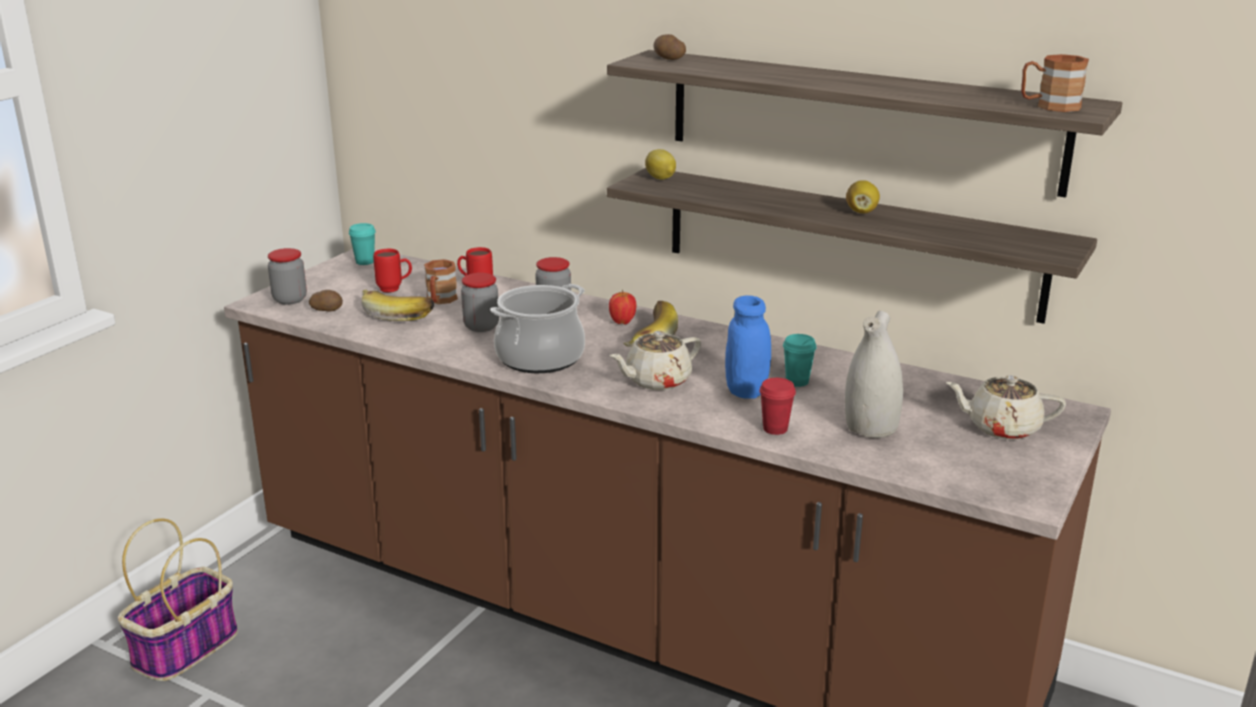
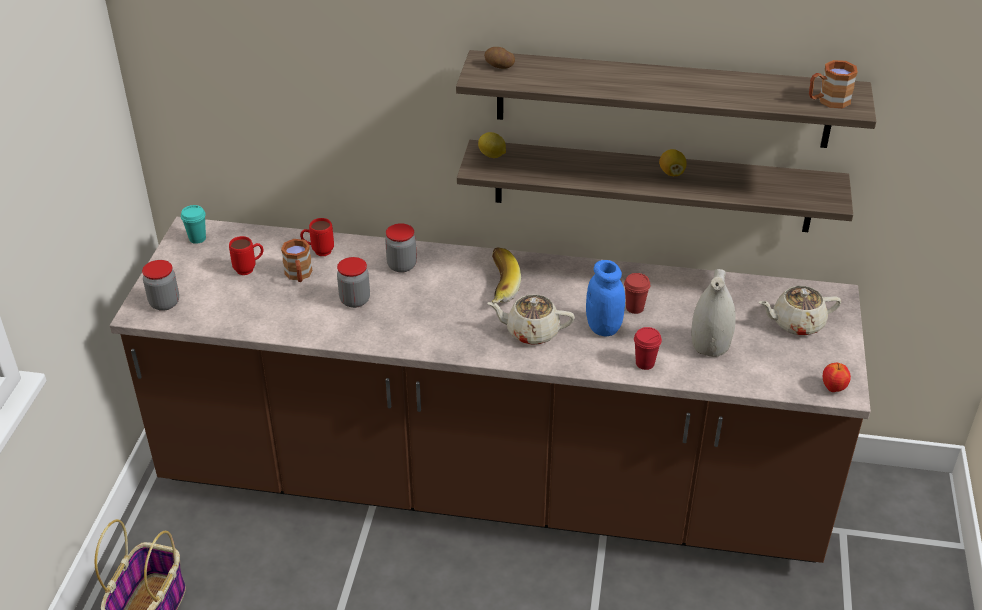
camera: 20 degrees left, 15 degrees up
(327, 309) = (207, 309): potato -> none
(398, 314) = (274, 300): banana -> none
(540, 357) = (426, 326): cooking pot -> none
(622, 322) = (466, 269): apple -> apple (833, 388)
(656, 381) = (531, 332): beige teapot -> beige teapot turned 60 degrees clockwise
(797, 381) = (634, 308): turquoise cup -> red cup

